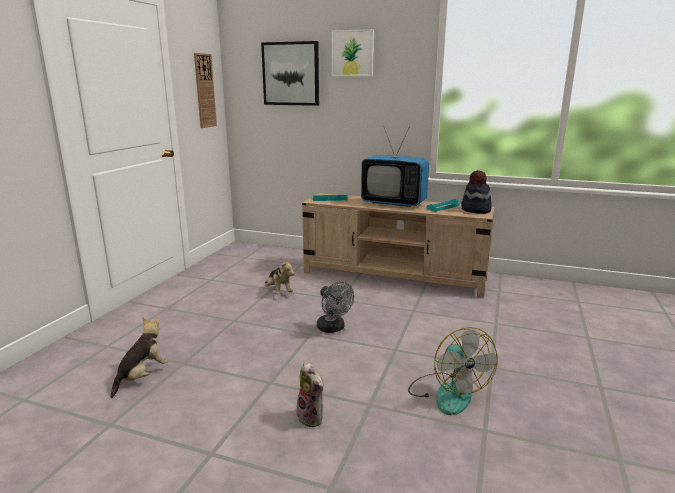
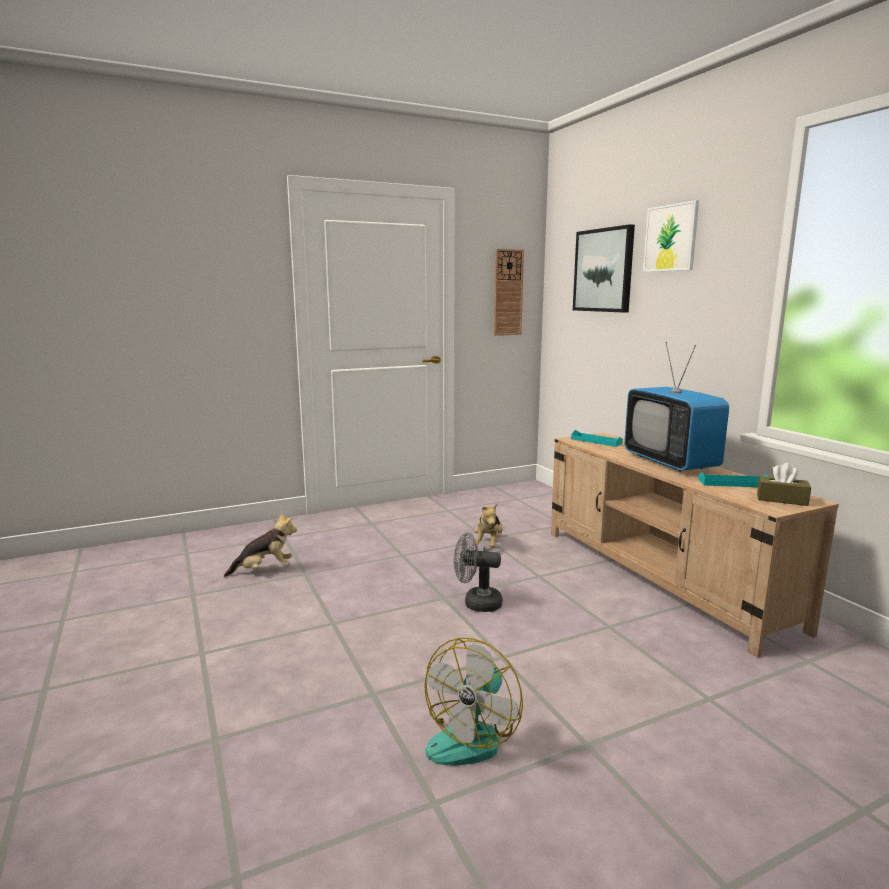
camera: 45 degrees right, 5 degrees down
(312, 417) = (308, 672): plush toy -> none
(333, 328) = (476, 603): grey fan -> grey fan turned 90 degrees clockwise
(475, 210) = (781, 499): hat -> brown tissue box

